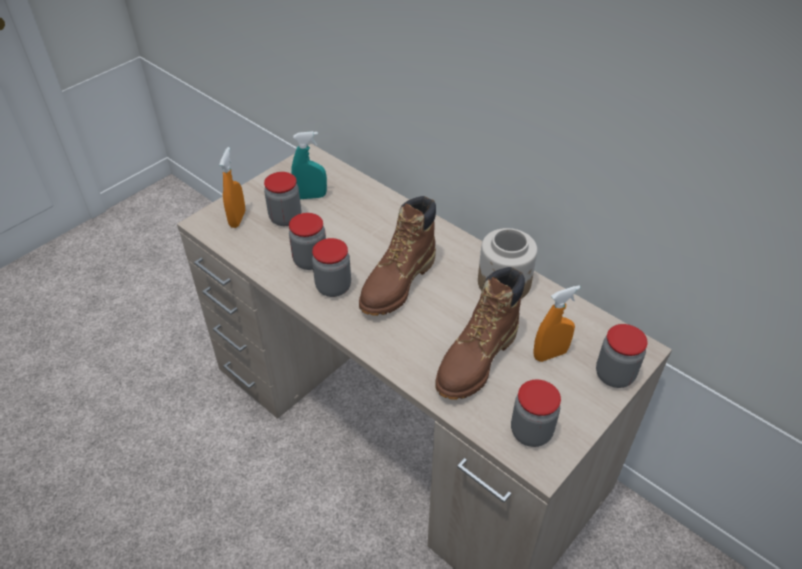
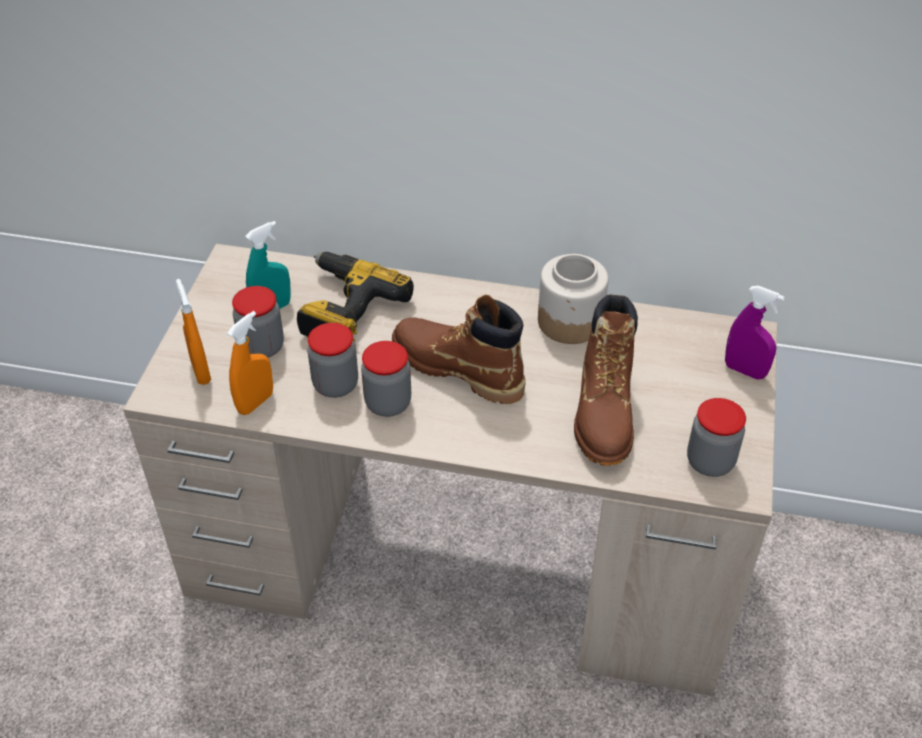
camera: 30 degrees left, 0 degrees up
(355, 214) = (344, 310): none -> power drill
(398, 283) = (457, 369): brown boot -> brown boot turned 120 degrees clockwise
(550, 354) = (671, 377): orange spray bottle -> orange spray bottle (255, 402)
(614, 375) = (745, 371): jar -> purple spray bottle

